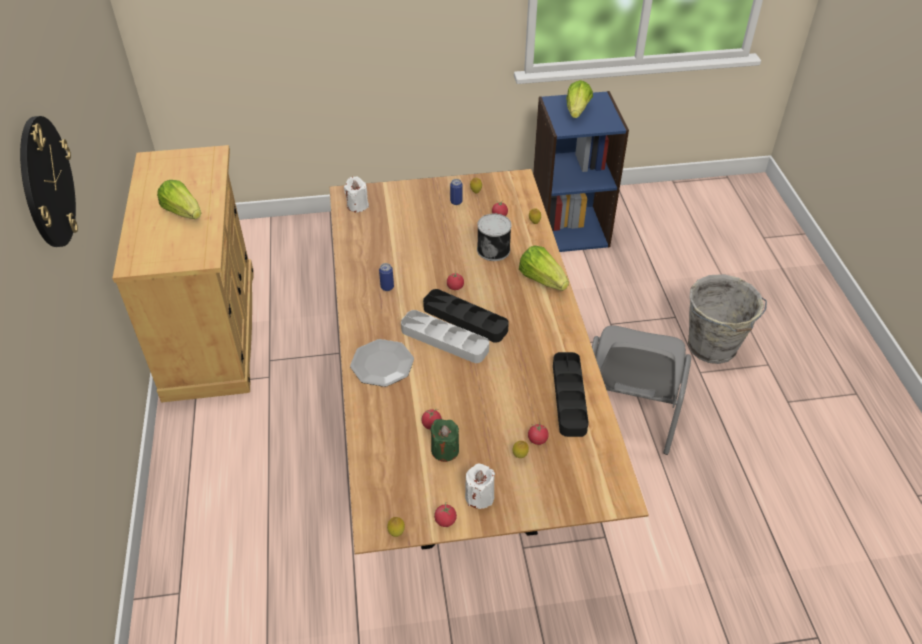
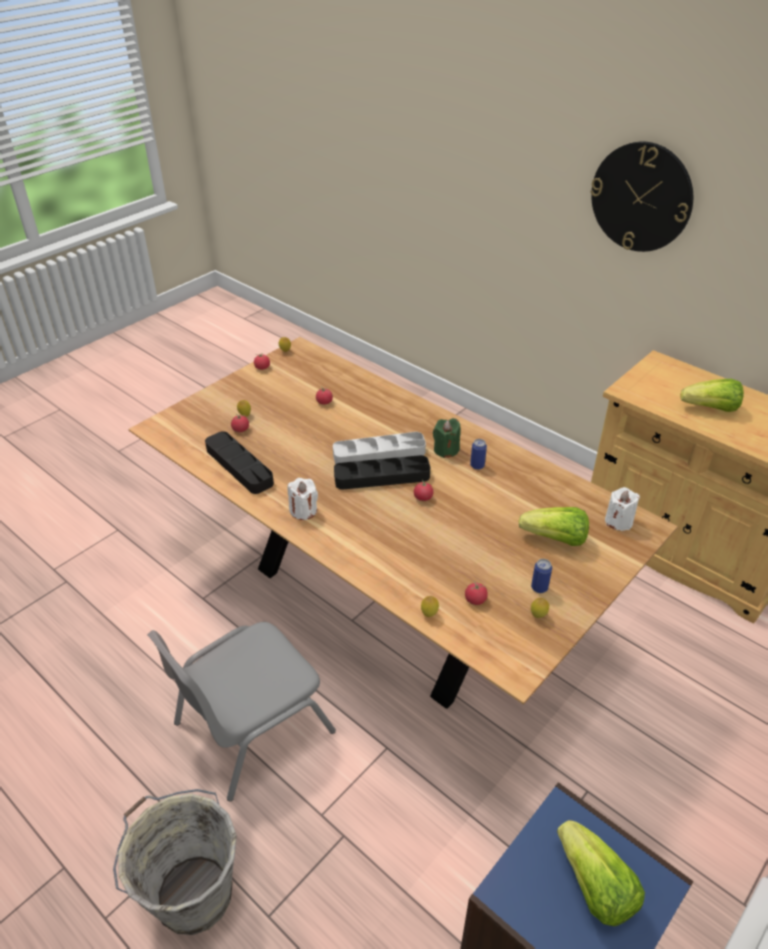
camera: 140 degrees right, 5 degrees down
(382, 364) = (403, 416): plate -> none
(445, 450) = (299, 395): green candle -> green candle (446, 450)
(479, 496) = (252, 386): white candle -> white candle (303, 510)
(494, 249) = (433, 555): can -> none
(542, 280) = (353, 550): lettuce -> lettuce (555, 539)
(628, 409) = (250, 727): grey chair -> grey chair turned 105 degrees counterclockwise

